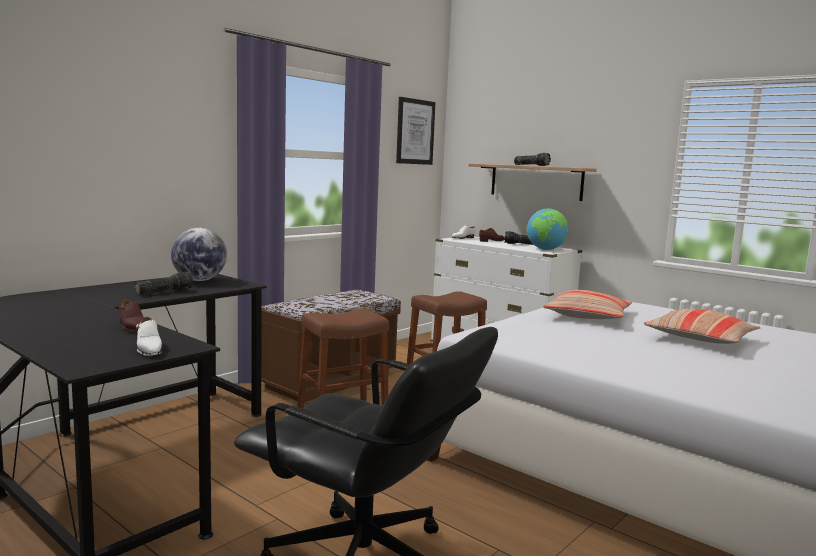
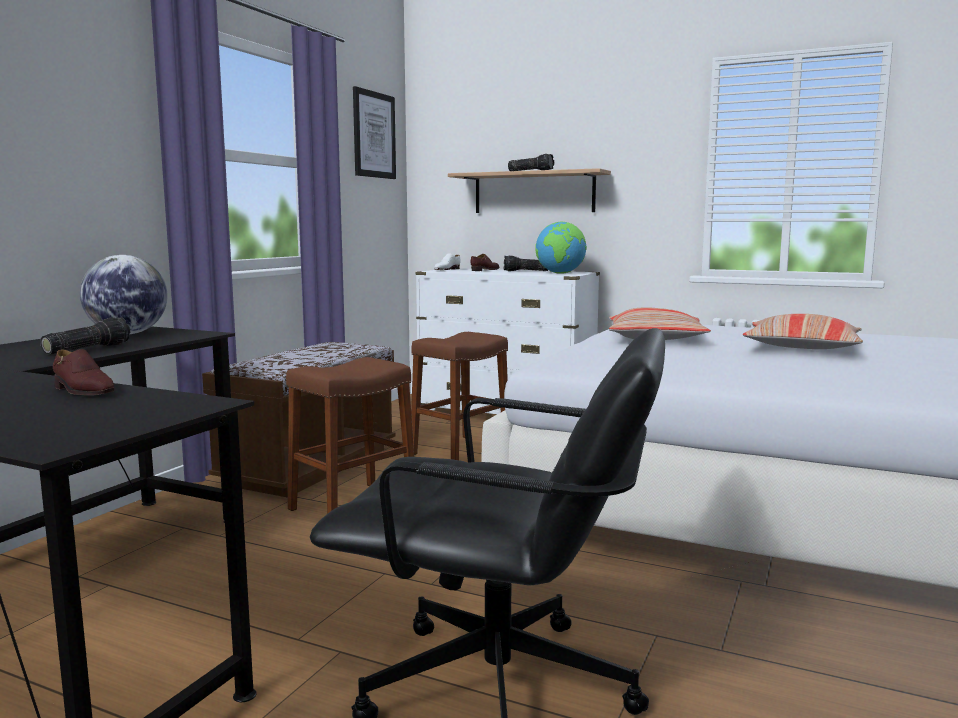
camera: 15 degrees left, 0 degrees up
(148, 349) = (140, 412): white shoe -> none

